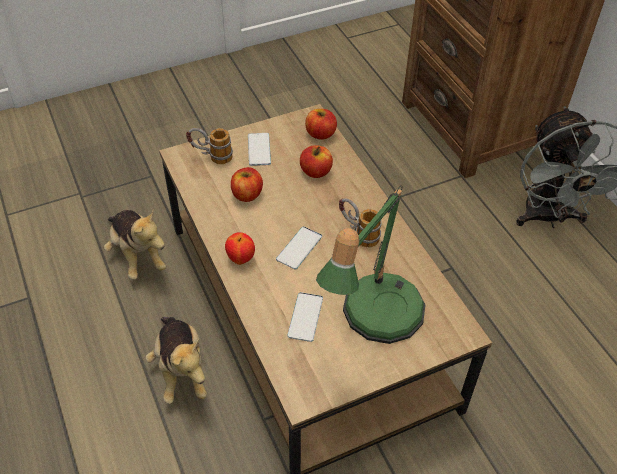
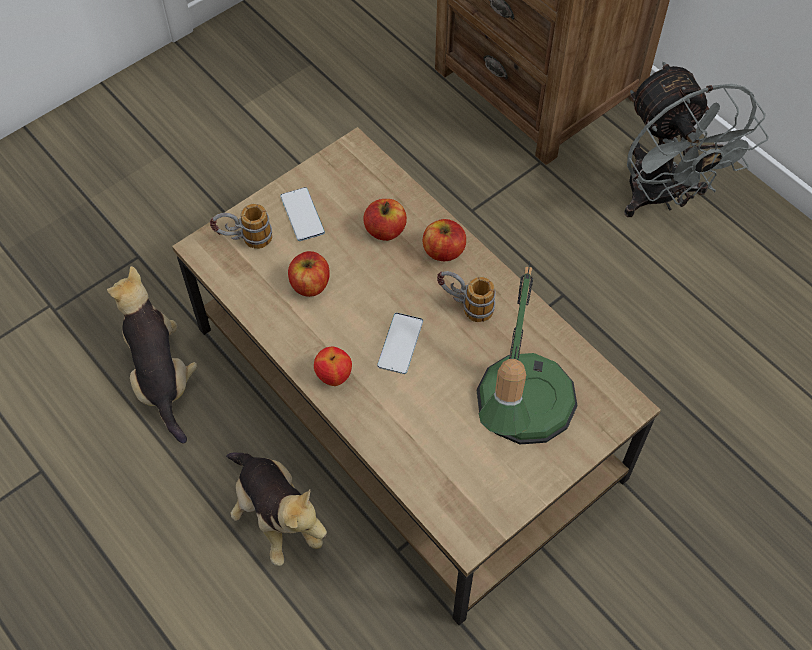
camera: 15 degrees left, 10 degrees up
(137, 255) = (162, 376): plush toy -> plush toy turned 150 degrees counterclockwise
(305, 317) = (438, 434): phone -> none
(320, 134) = (373, 173): apple -> apple (443, 250)

